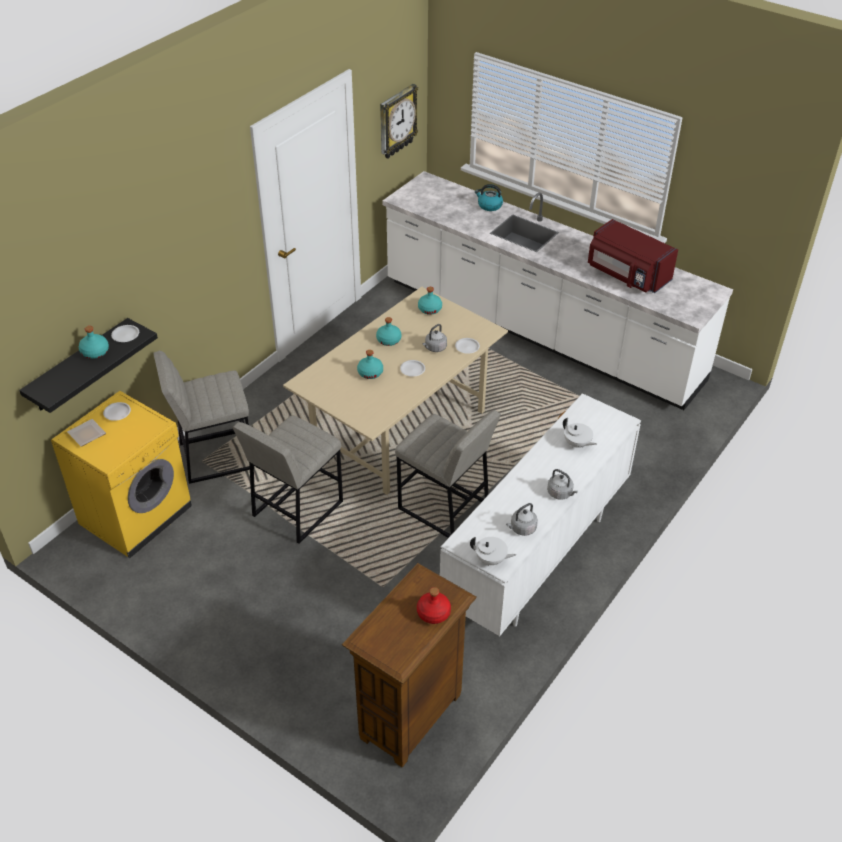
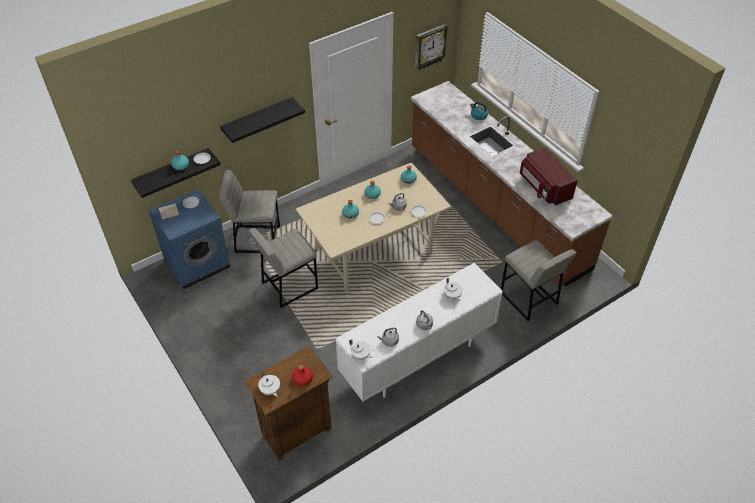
camera: 20 degrees right, 5 degrees up
(138, 516) = (198, 265): yellow washing machine -> blue washing machine
(192, 261) = (258, 119): none -> black shelf
(392, 644) = (270, 390): none -> white teapot
(445, 507) = (377, 309): grey chair -> grey chair (529, 299)
(539, 331) = (495, 206): white counter -> brown counter

